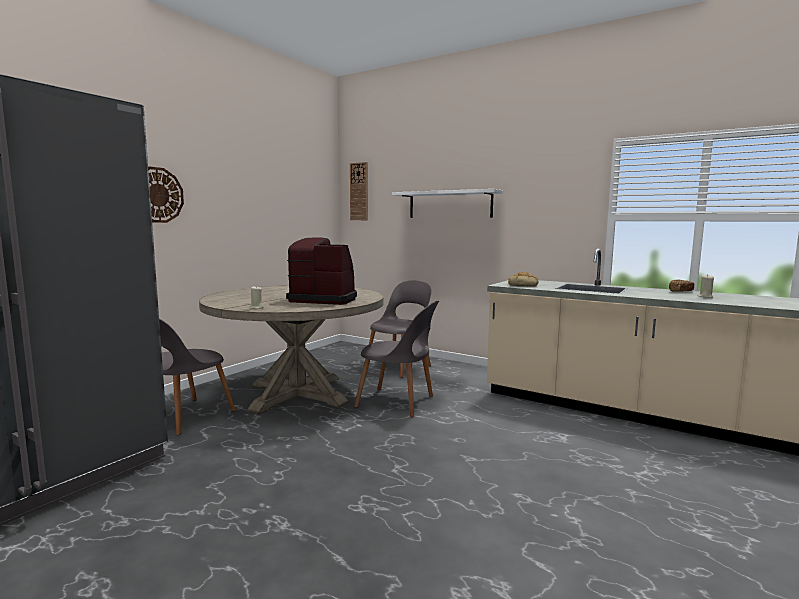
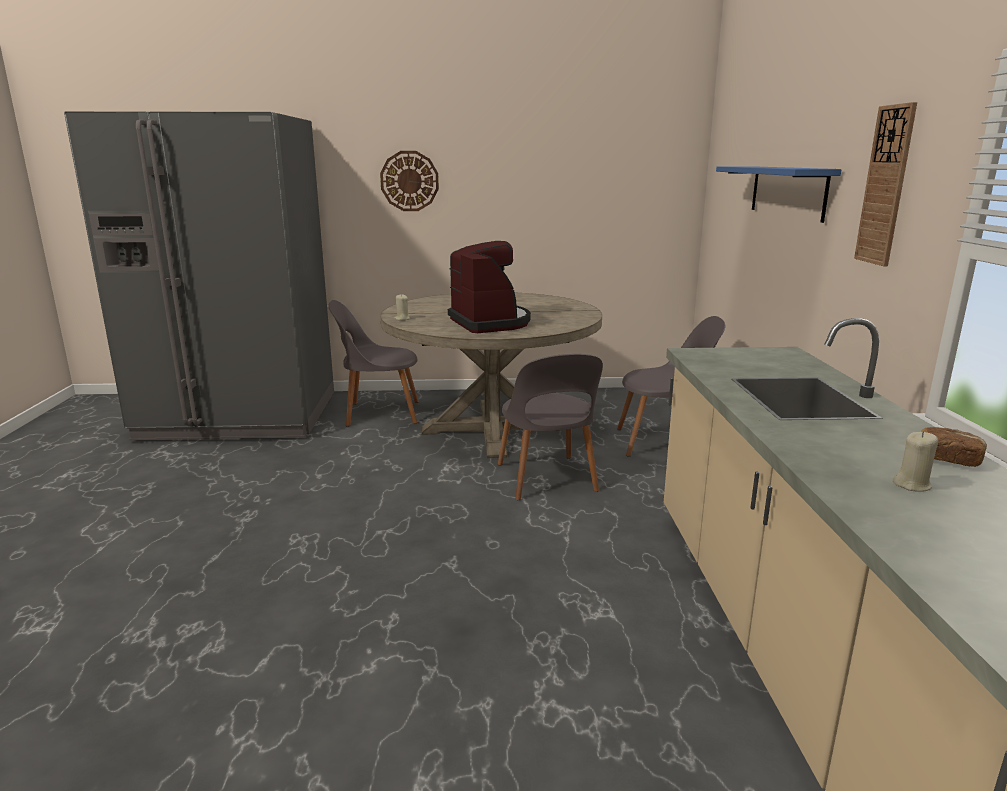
camera: 55 degrees right, 10 degrees up
(359, 191) = (720, 160): wall clock -> wall clock (885, 186)
(449, 204) = (787, 191): white shelf -> blue shelf
(523, 285) = (721, 360): bread -> none

